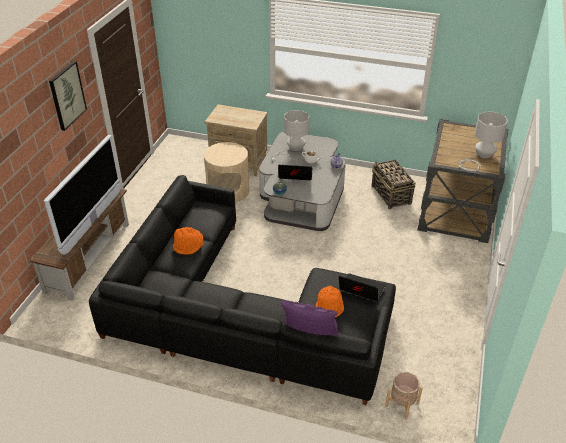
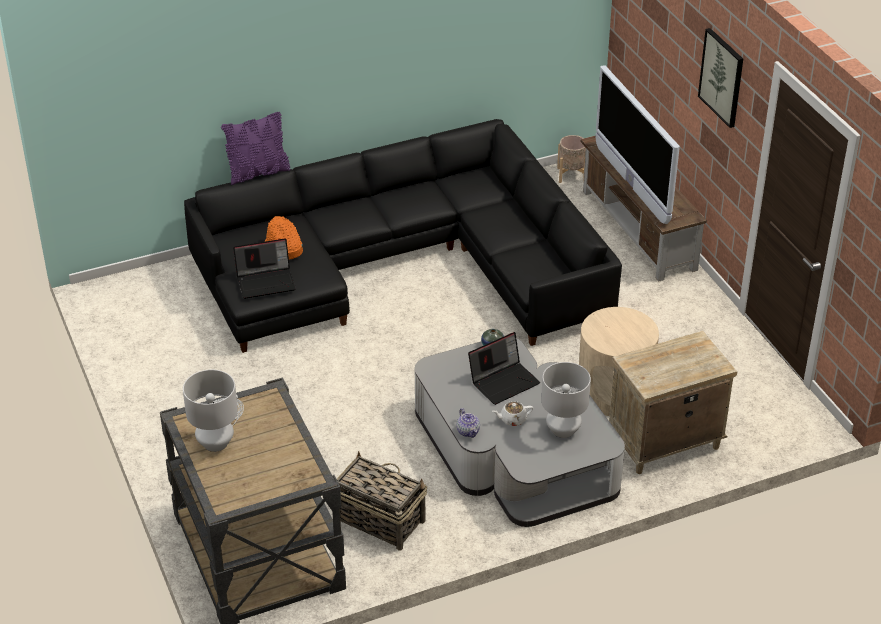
camera: 140 degrees right, 0 degrees up
(188, 246) = (504, 229): orange hat -> none
(402, 404) = (160, 276): beige planter -> beige planter (571, 175)

